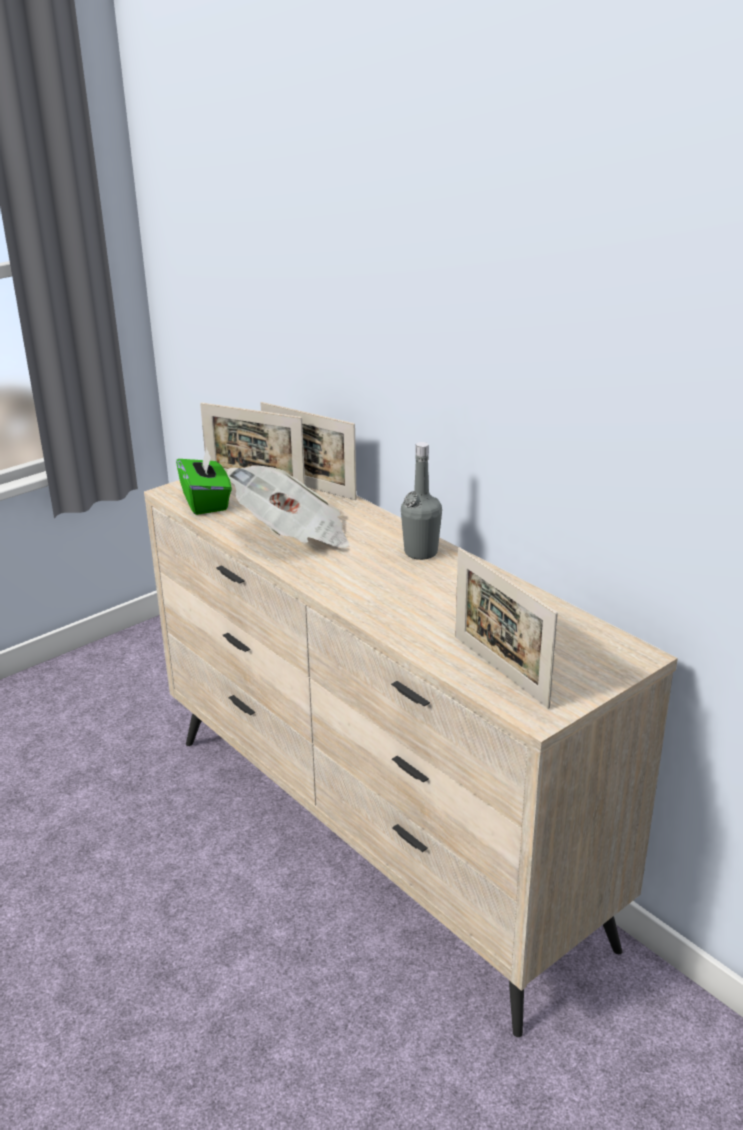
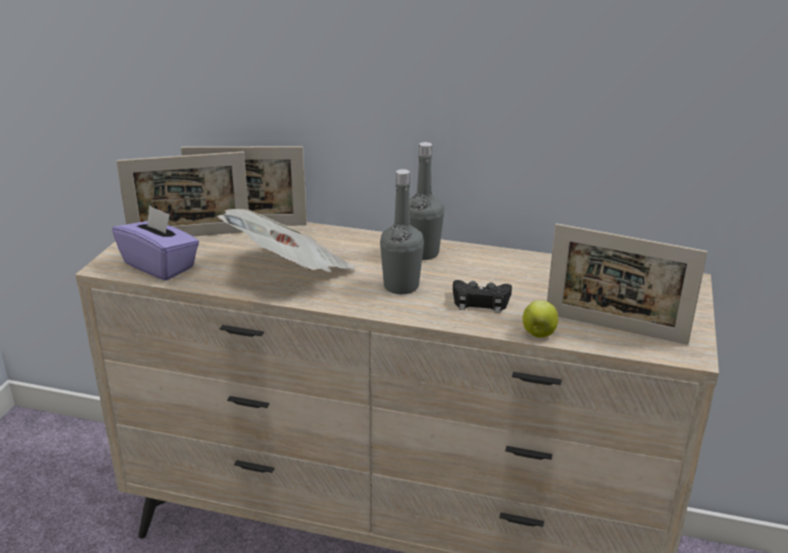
camera: 35 degrees left, 0 degrees up
(206, 502) = (160, 265): green tissue box -> purple tissue box
(364, 575) = (401, 286): none -> grey bottle
(413, 609) = (480, 301): none -> black game controller
(424, 651) = (538, 334): none -> apple

